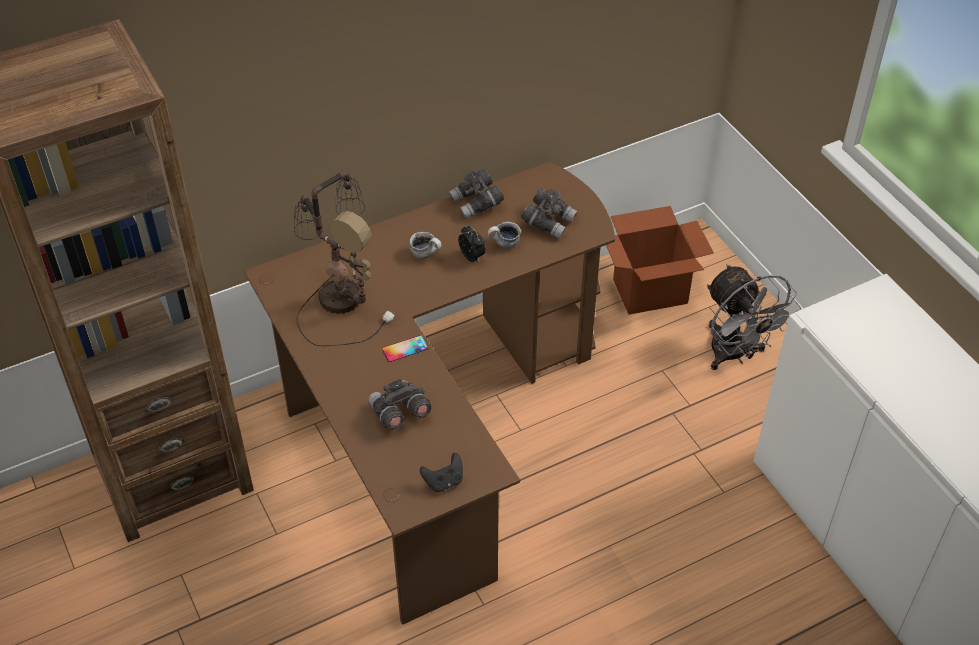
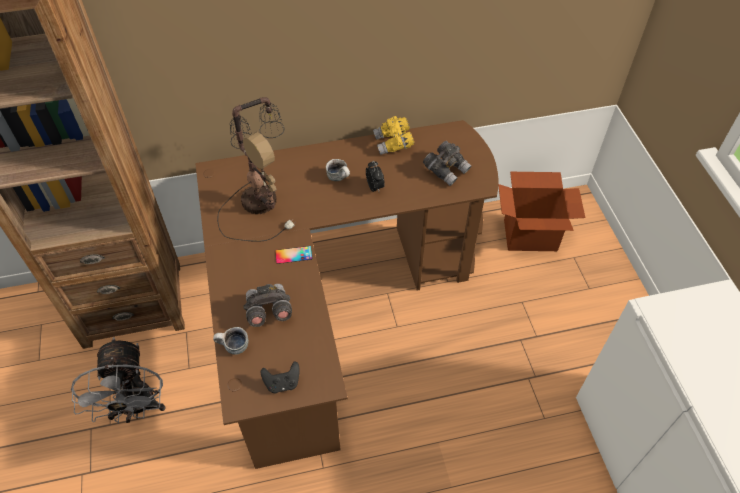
camera: 15 degrees right, 5 degrees up
(477, 203) = (393, 144): grey binoculars -> yellow binoculars
(504, 245) = (404, 182): mug -> mug (233, 347)
(735, 355) = (584, 302): grey fan -> grey fan (137, 409)

